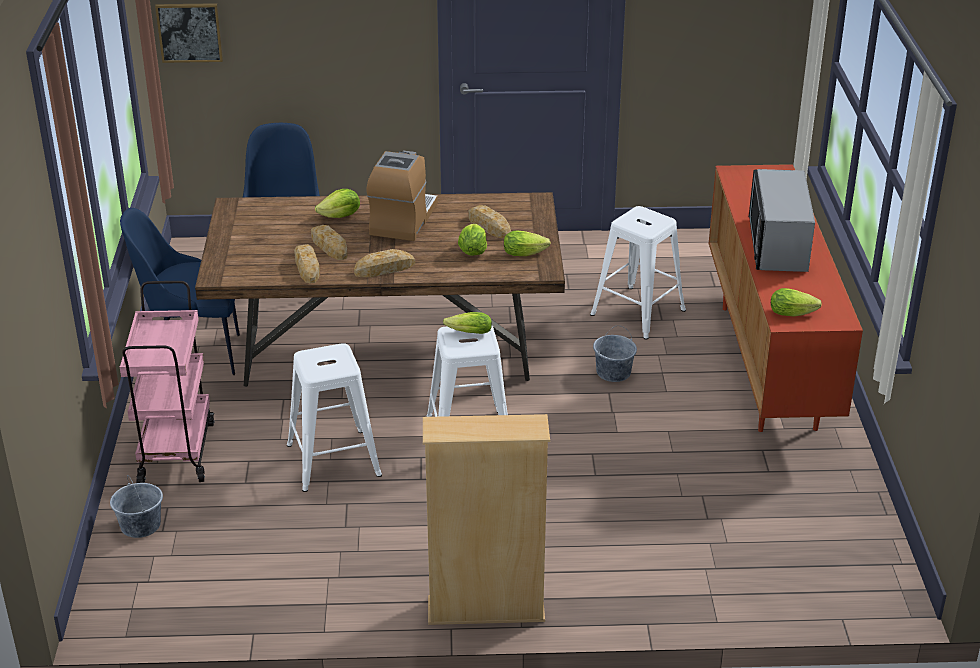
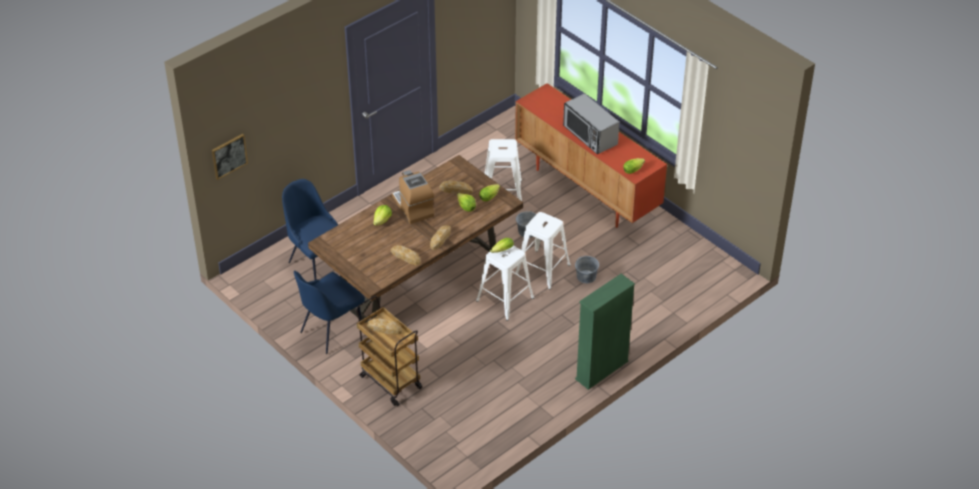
camera: 40 degrees left, 10 degrees up
(140, 526) = (422, 423): grey bucket -> grey bucket (586, 277)
(177, 452) = (390, 382): pink cart -> brown cart
(329, 246) = (400, 240): bread -> bread (384, 329)
(332, 461) = (462, 345): white stool -> white stool (543, 270)
(486, 610) = (602, 370): beige bookcase -> green bookcase

